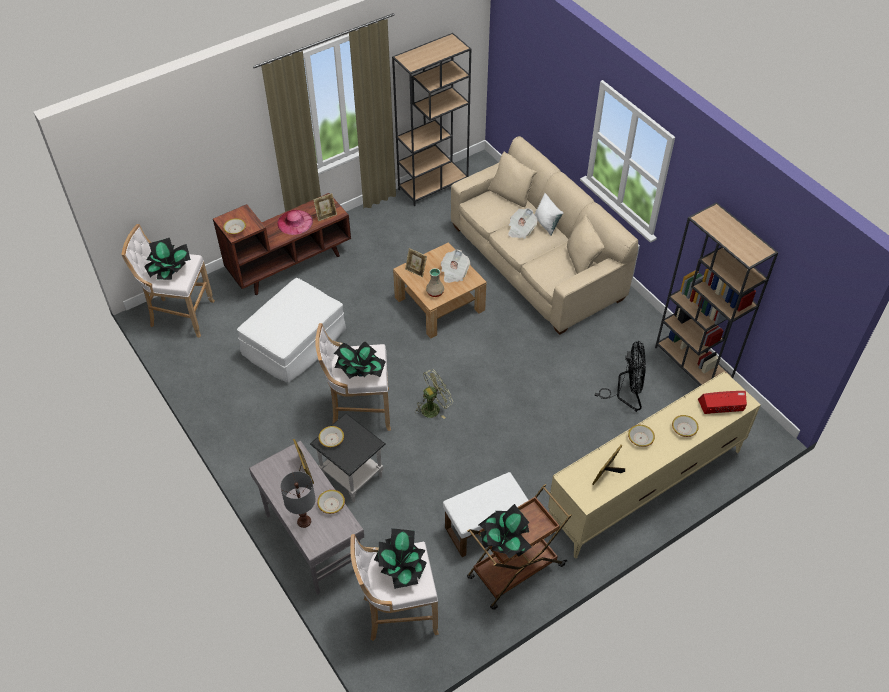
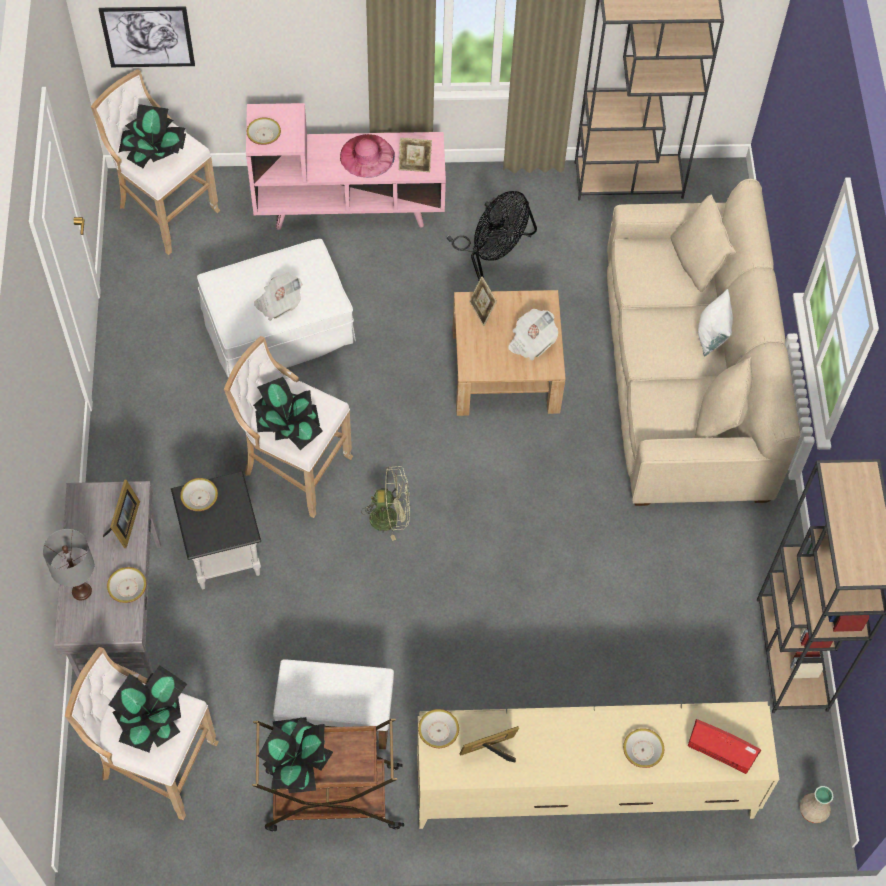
camera: 30 degrees right, 10 degrees up
(138, 197) = (147, 36): none -> picture
(290, 264) = (350, 206): brown tv stand -> pink tv stand
(435, 292) = (485, 357): beige vase -> beige vase (814, 810)
(521, 229) = (667, 325): newspaper -> newspaper (279, 303)
(626, 389) = (667, 637): black fan -> black fan (491, 251)
(640, 438) = (573, 729): bowl -> bowl (438, 731)

